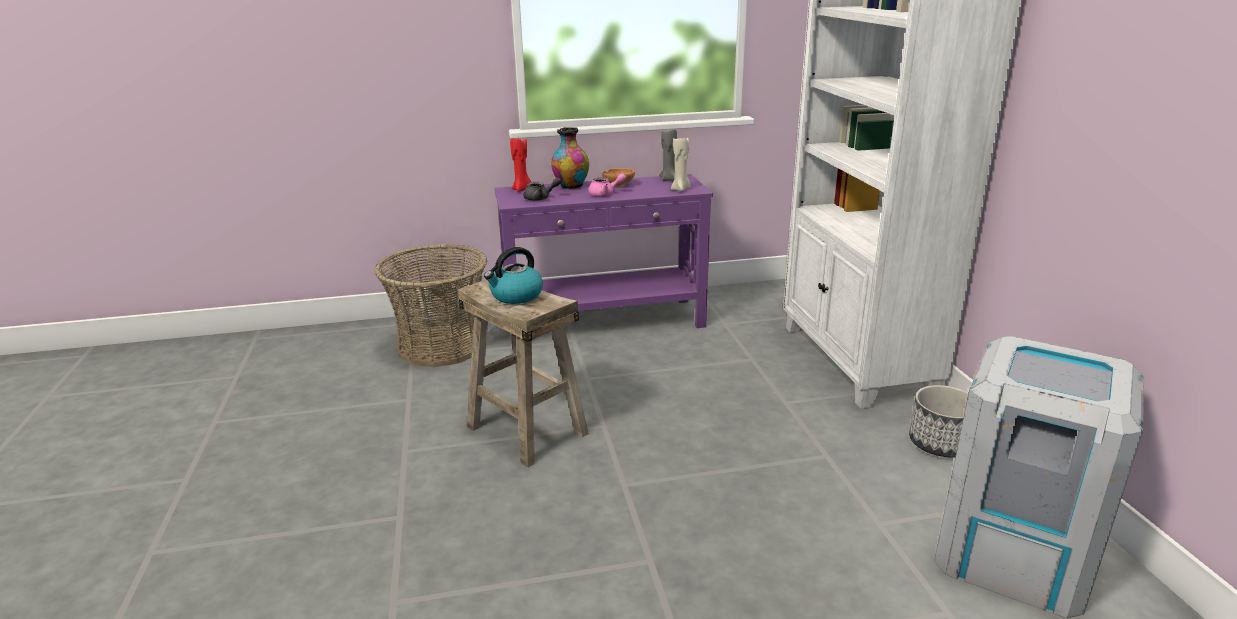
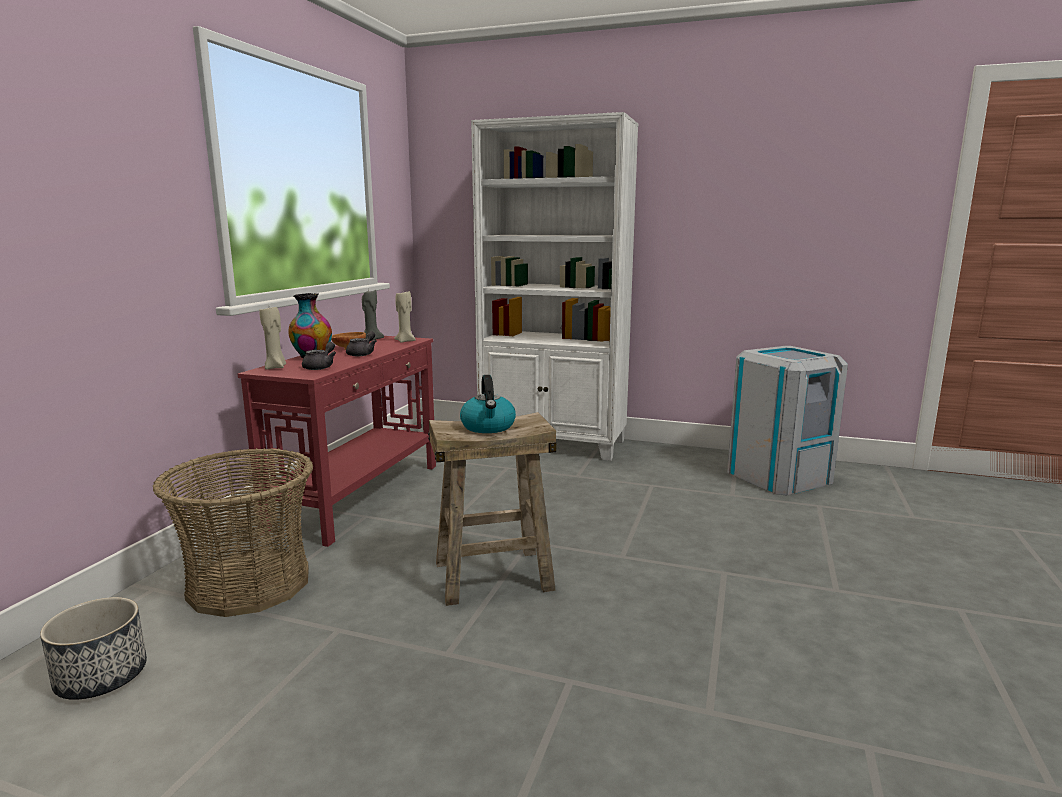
camera: 60 degrees left, 10 degrees down
(522, 189) = (276, 367): red candle -> beige candle
(605, 194) = (362, 354): pink teapot -> grey teapot
(606, 323) = (359, 496): purple console table -> red console table
(941, 443) = (668, 456): planter -> planter (102, 677)

